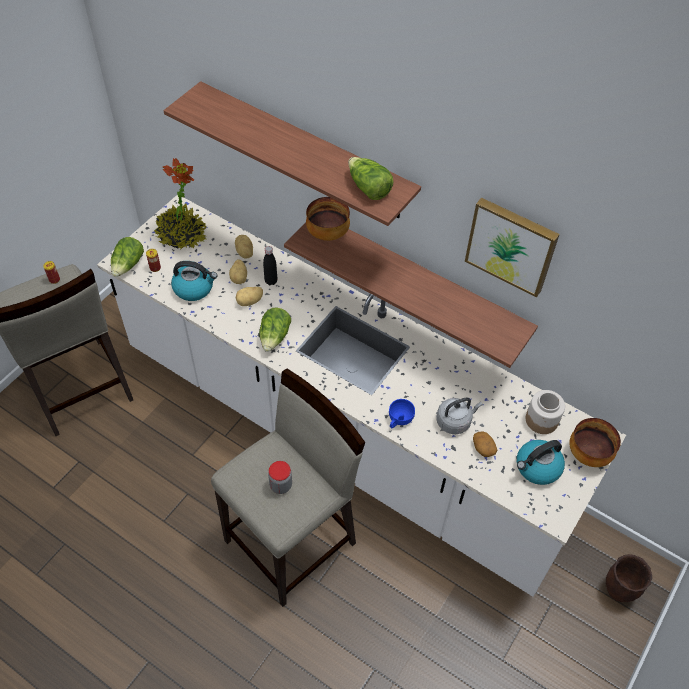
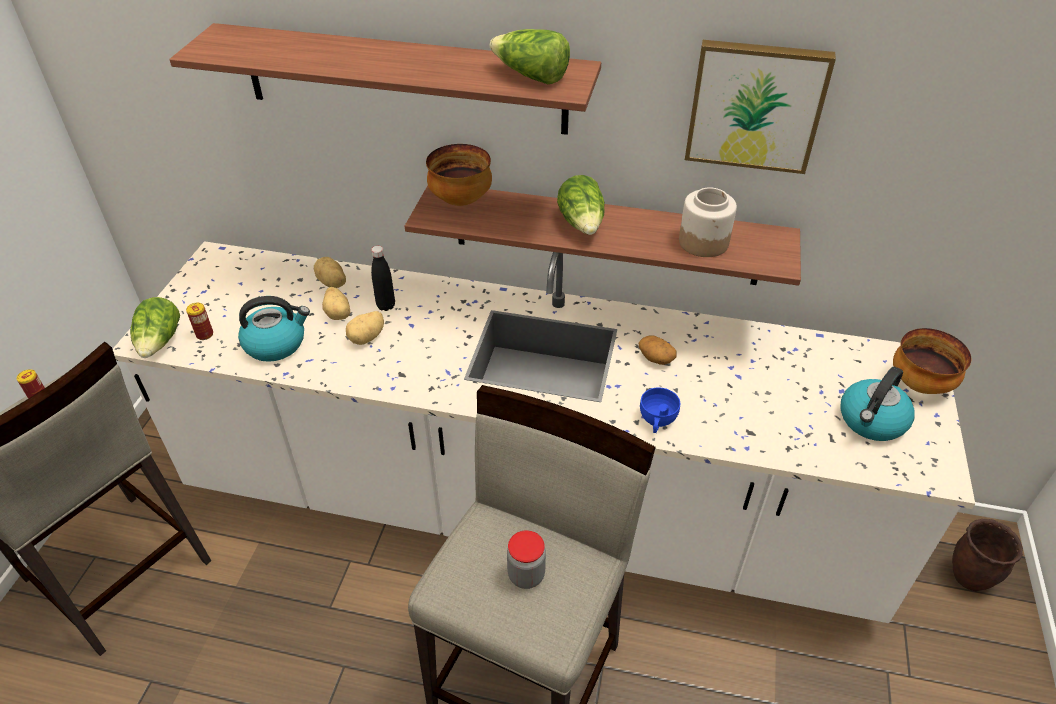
camera: 20 degrees left, 10 degrees down
(181, 236) = (230, 286): potted plant -> none
(275, 337) = (425, 370): lettuce -> lettuce (582, 224)
(455, 421) = (731, 399): grey kettle -> none
(483, 448) = (788, 420): potato -> potato (655, 357)
(542, 420) = (836, 363): jar -> jar (704, 242)

